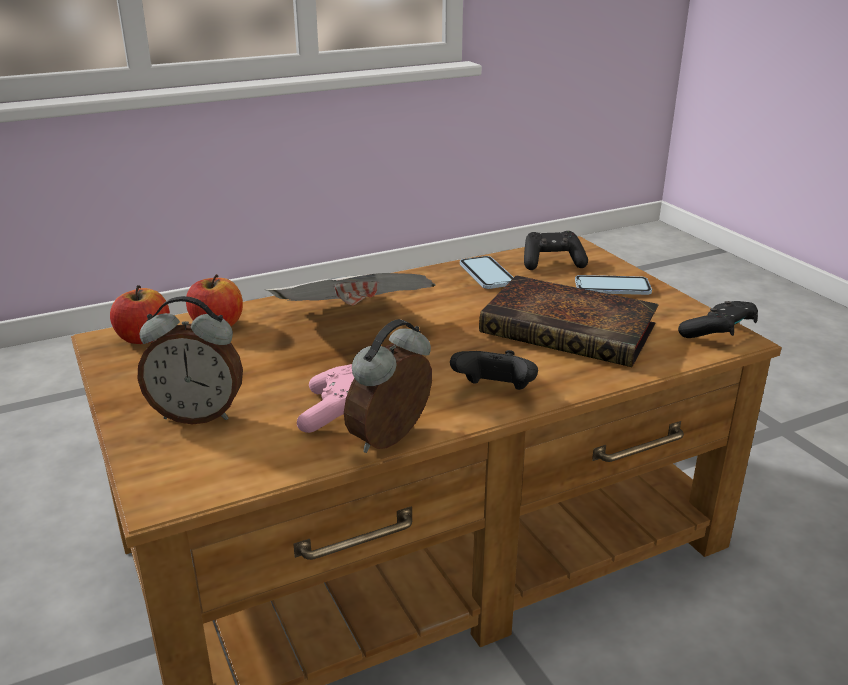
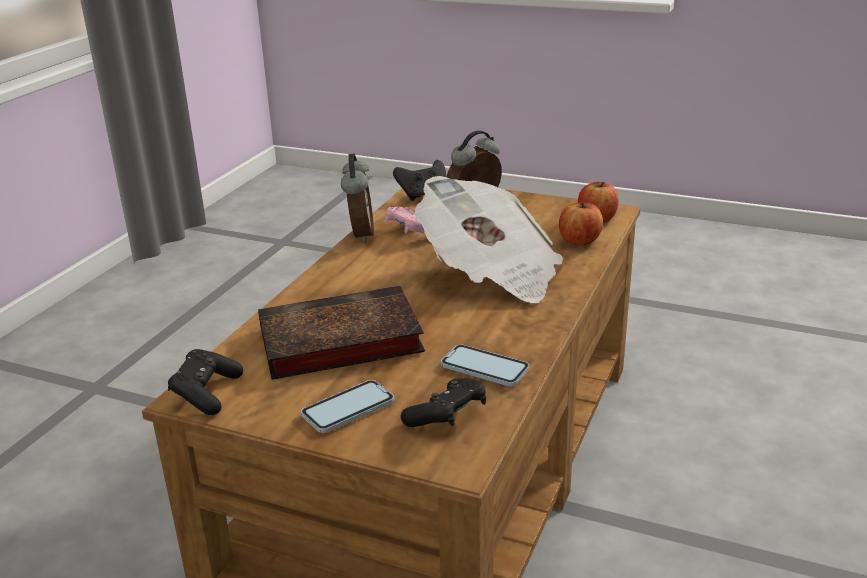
camera: 140 degrees right, 0 degrees up
(494, 392) = (338, 276): black game controller -> black game controller (423, 195)

